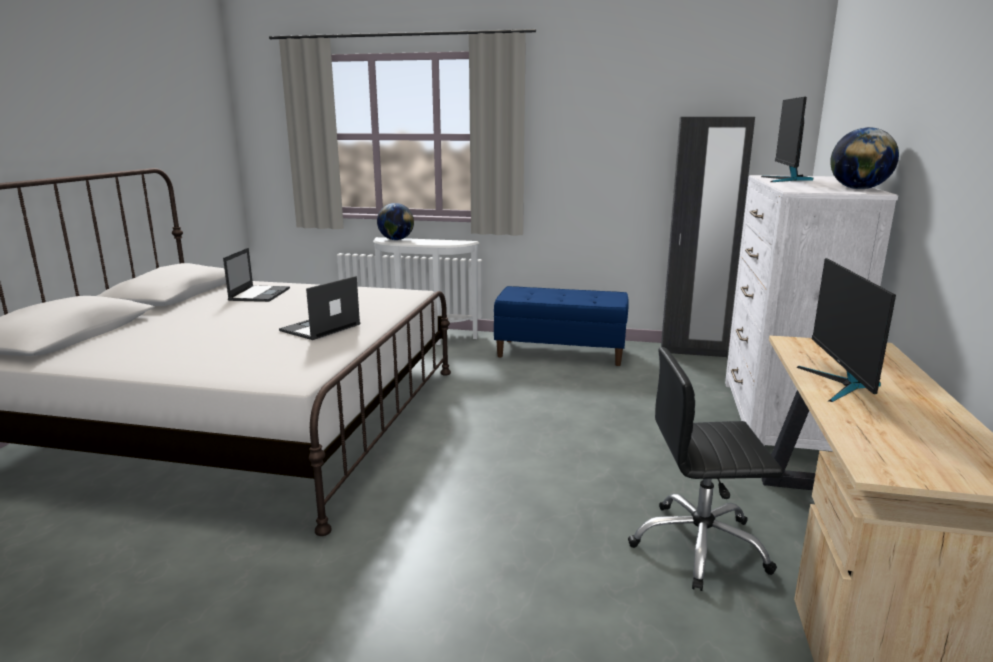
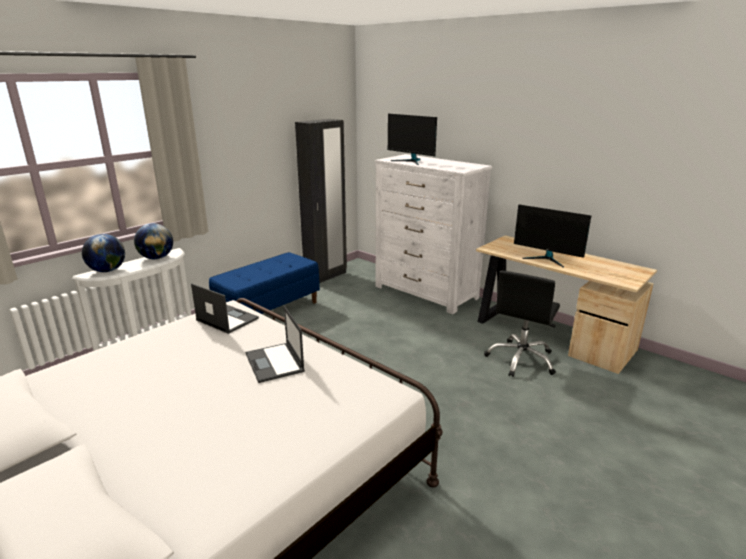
camera: 60 degrees left, 5 degrees up
(260, 294) = (107, 376): laptop -> laptop (226, 319)
(858, 189) = (467, 164): globe -> globe (156, 258)

